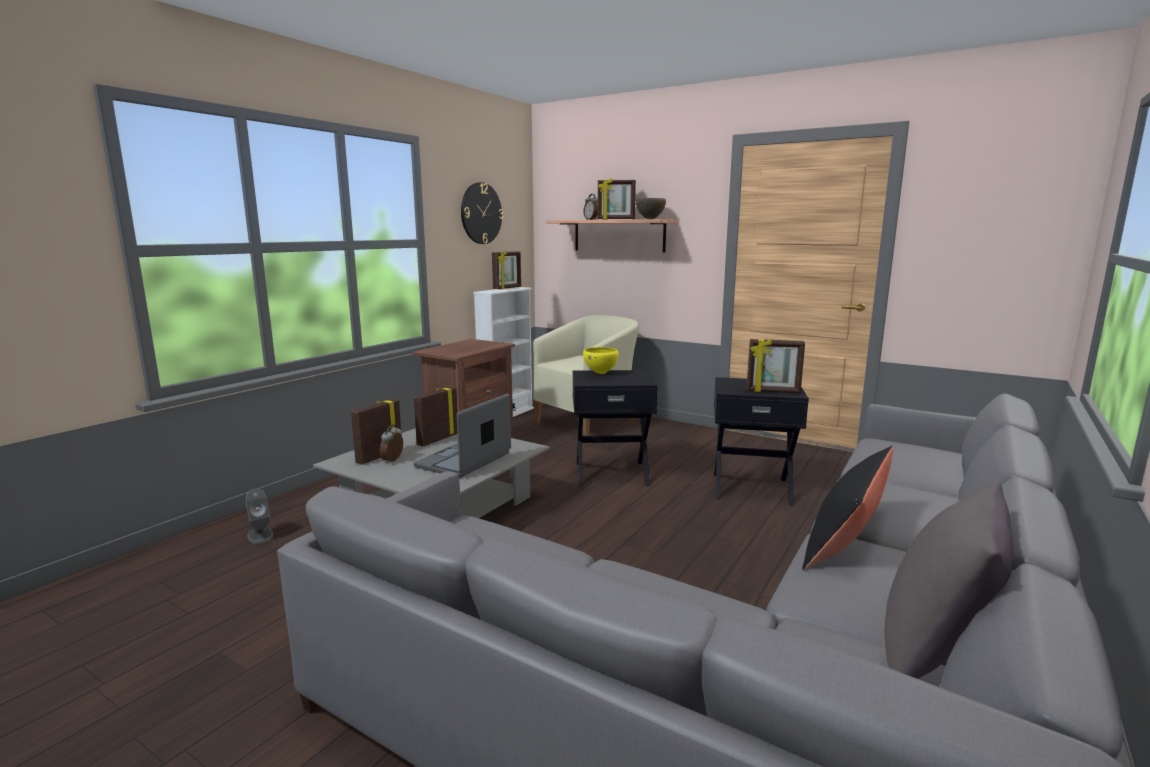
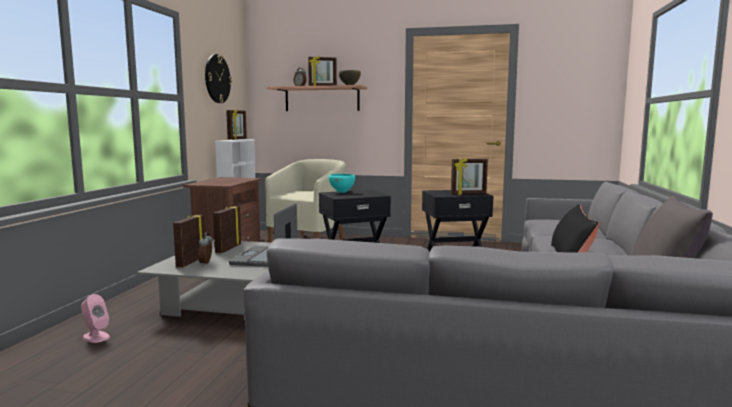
camera: 20 degrees left, 5 degrees down
(260, 535) = (96, 337): grey speaker -> pink speaker
(600, 373) = (342, 192): yellow bowl -> turquoise bowl

